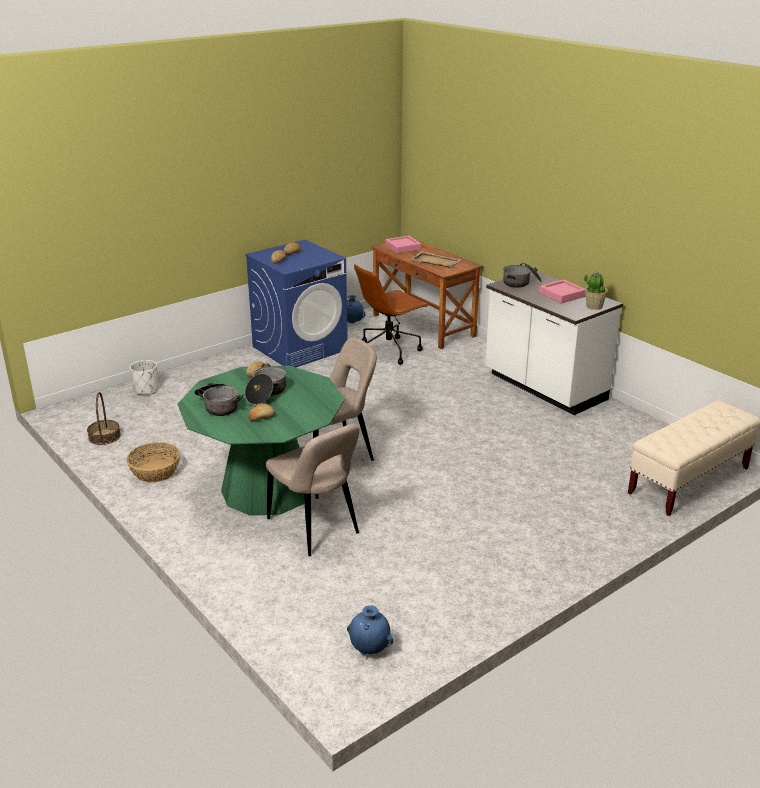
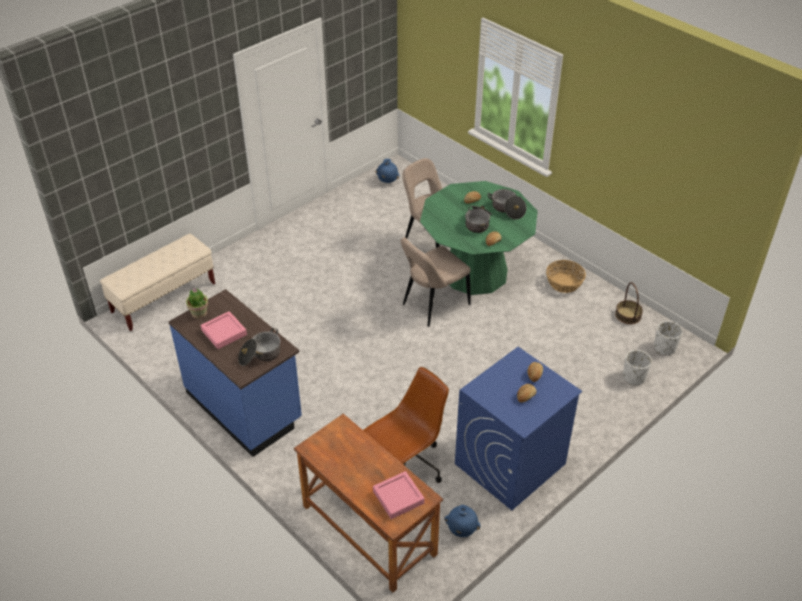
camera: 175 degrees right, 15 degrees up
(92, 409) = (664, 348): none -> white planter
(435, 261) = (353, 455): beige tray -> none
(544, 388) = (245, 406): white counter -> blue counter

